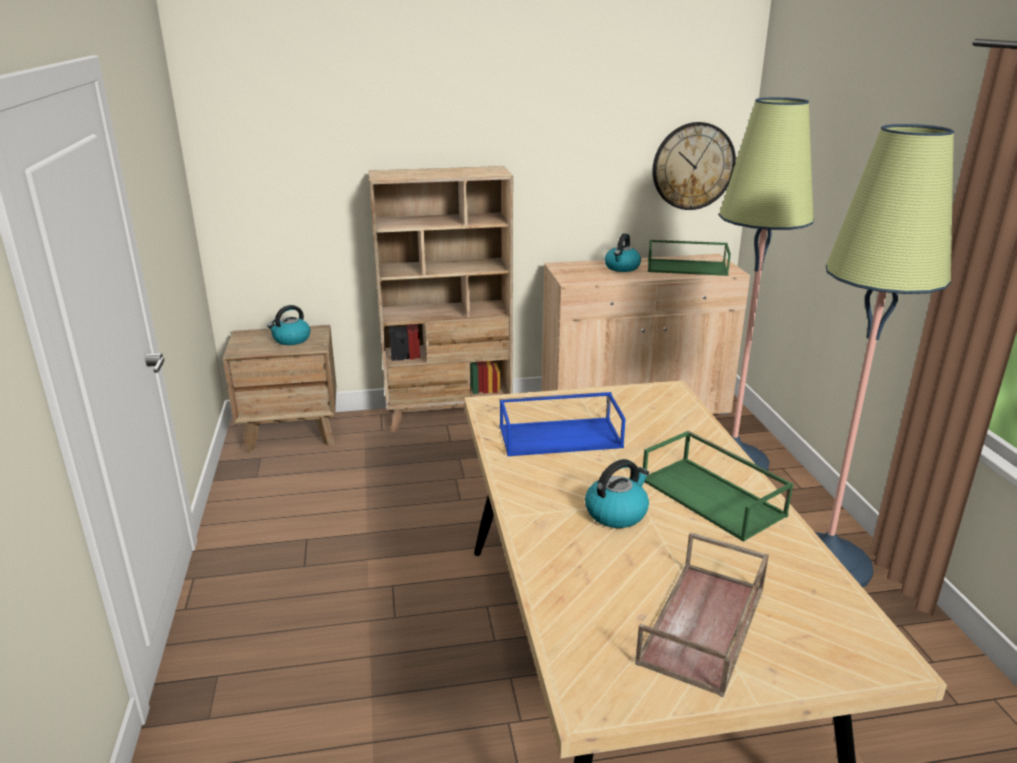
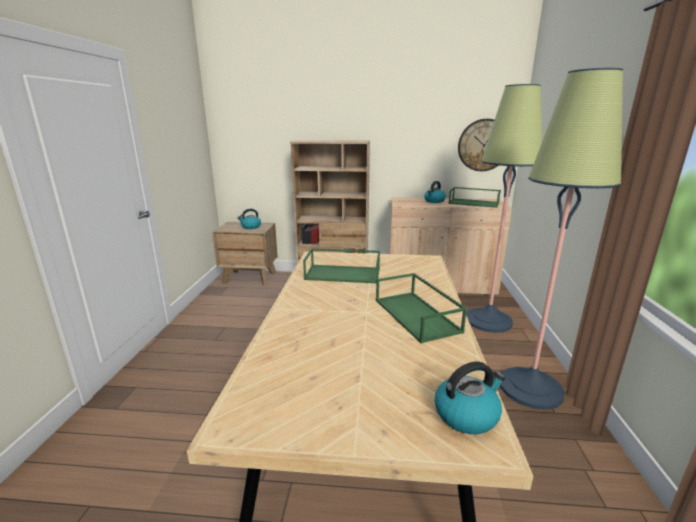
camera: 15 degrees right, 5 degrees down
(561, 436) = (343, 274): blue tray -> green tray
(616, 513) = (345, 315): kettle -> kettle (466, 414)
(704, 626) = (352, 391): brown tray -> none

